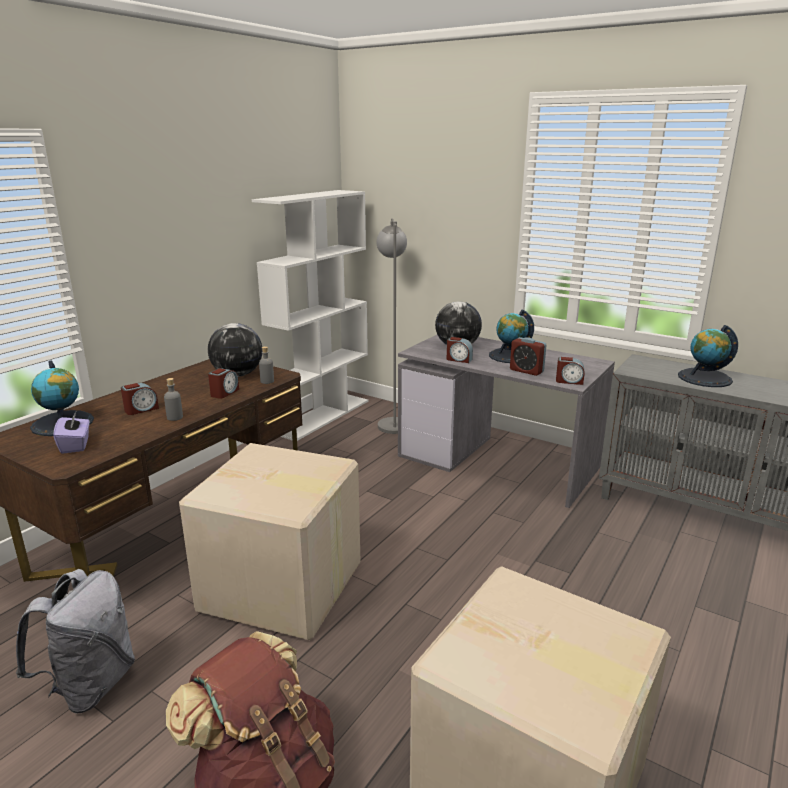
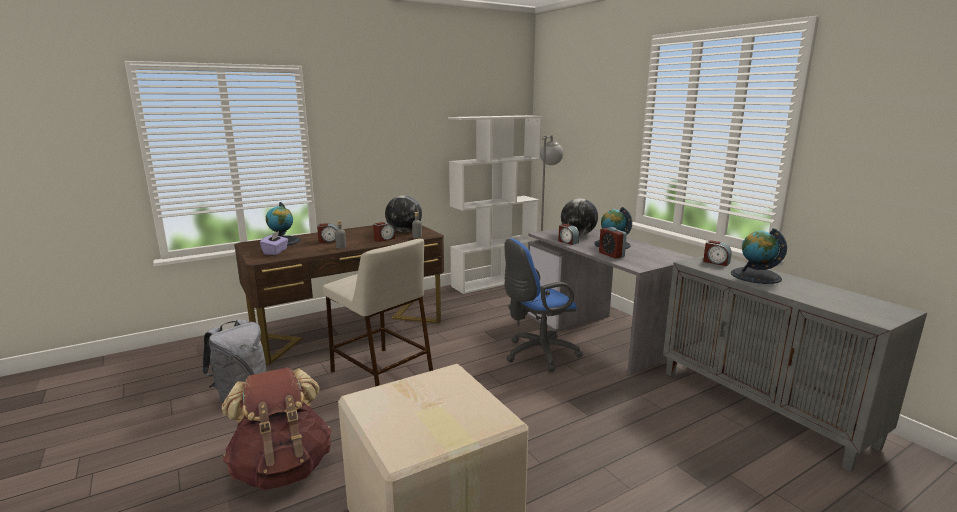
camera: 25 degrees right, 5 degrees down
(282, 588) = (380, 373): cardboard box -> beige stool
(454, 507) = (537, 354): none -> blue office chair
(569, 381) = (637, 265): alarm clock -> alarm clock (716, 262)

